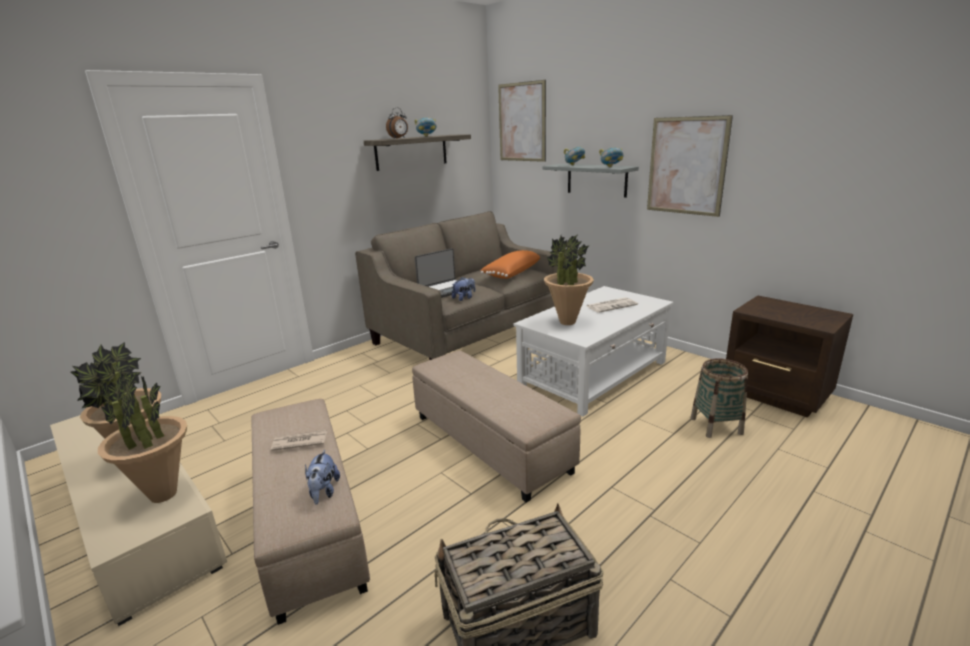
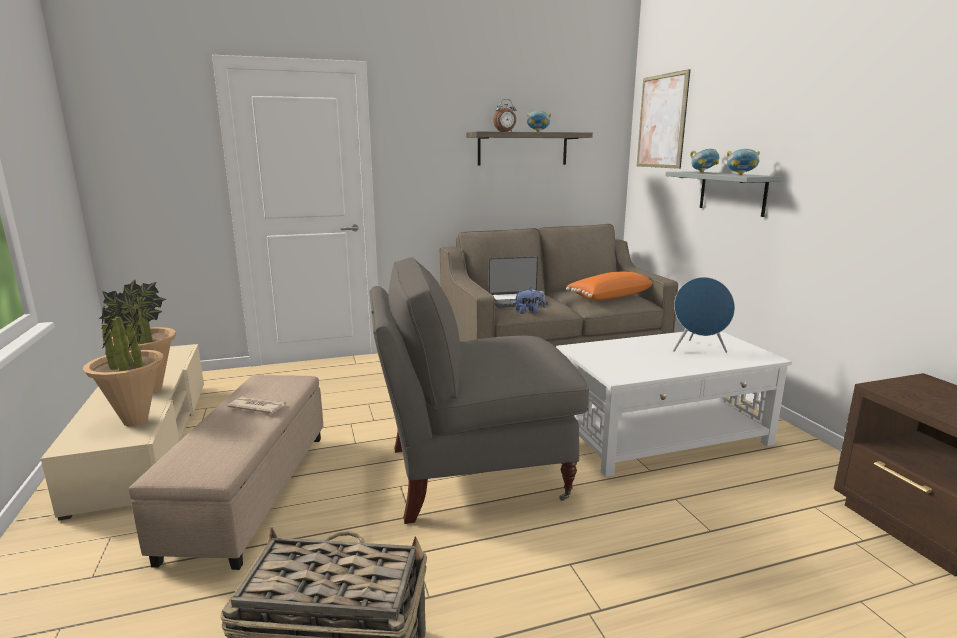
camera: 25 degrees right, 5 degrees down
(323, 492) = (229, 453): plush toy -> none
(489, 443) = (473, 473): beige ottoman -> grey armchair
(567, 322) = (619, 356): potted plant -> none
(612, 305) = (698, 350): newspaper -> blue speaker
(686, 166) = (841, 177): picture -> none
(716, 426) = (783, 541): basket -> none

